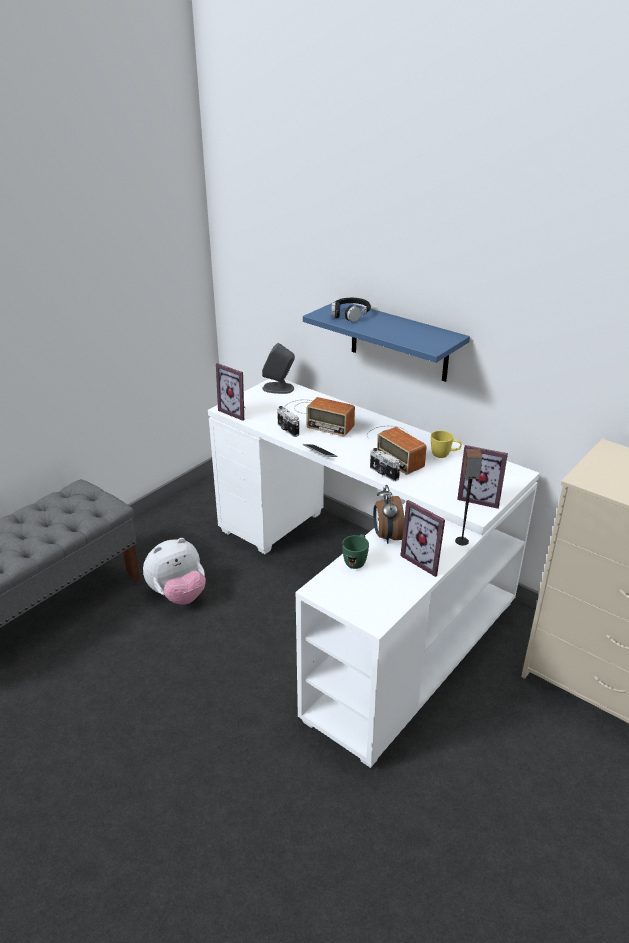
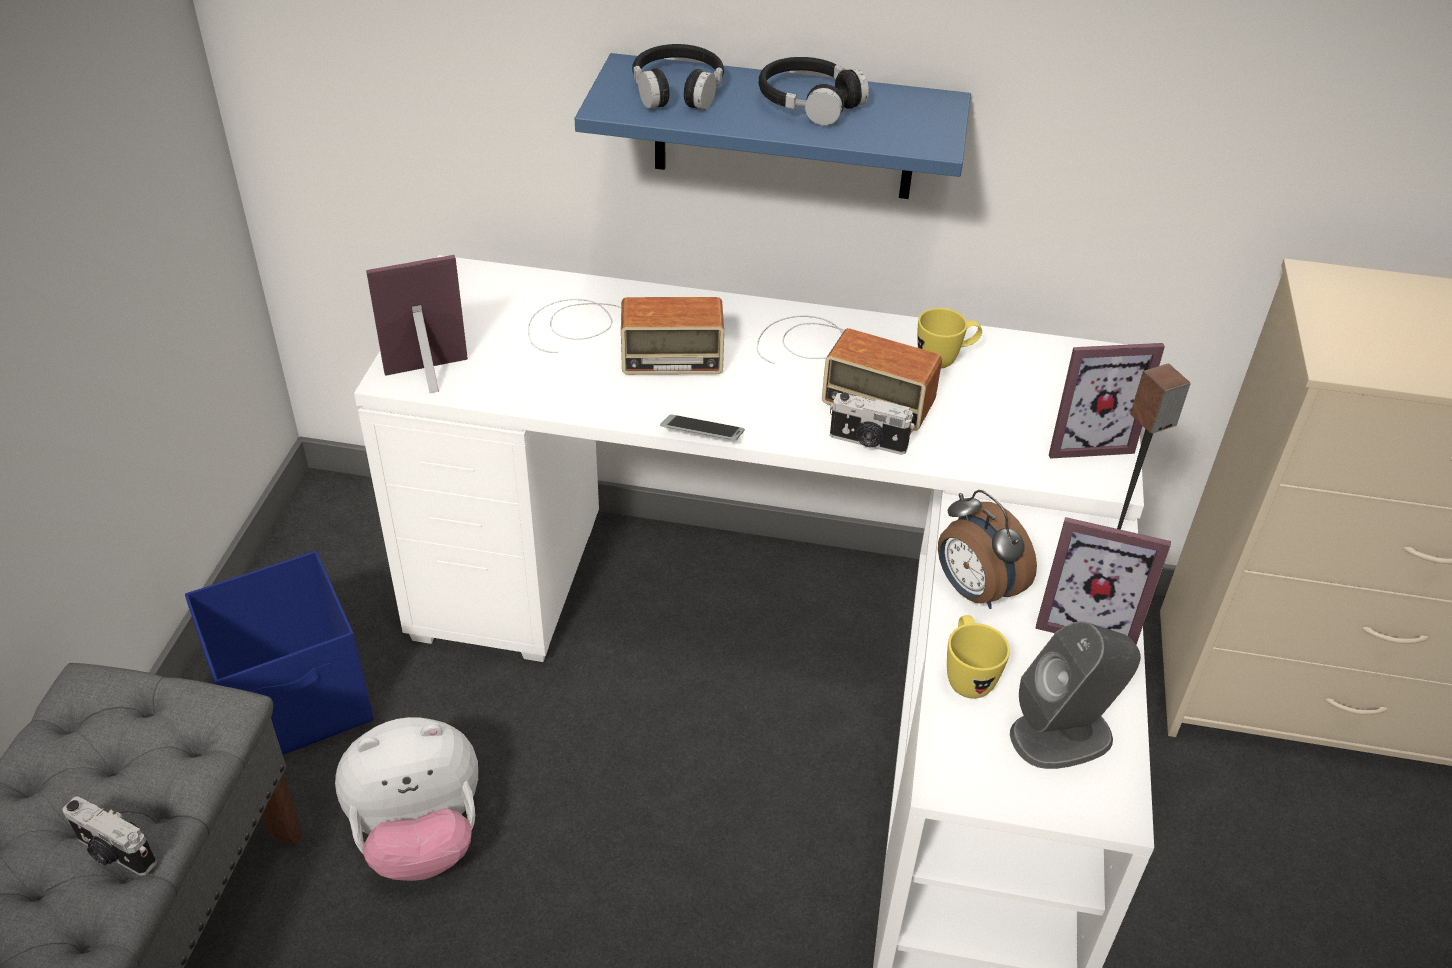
camera: 30 degrees left, 10 degrees up
(168, 537) = (297, 702): none -> blue storage box
(178, 595) = (419, 837): plush toy -> plush toy turned 45 degrees clockwise
(237, 412) = (430, 378): picture frame -> picture frame turned 150 degrees clockwise
(278, 388) = (476, 287): grey speaker -> grey speaker (1062, 735)
(287, 430) = (583, 393): camera -> camera (114, 853)
(356, 561) = (967, 676): green mug -> yellow mug
(397, 327) = (809, 102): none -> black headphones

